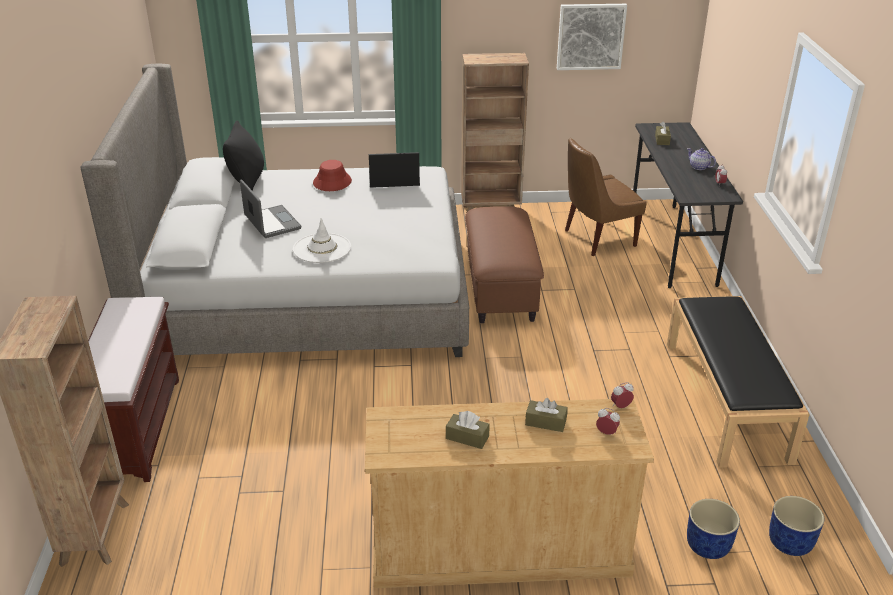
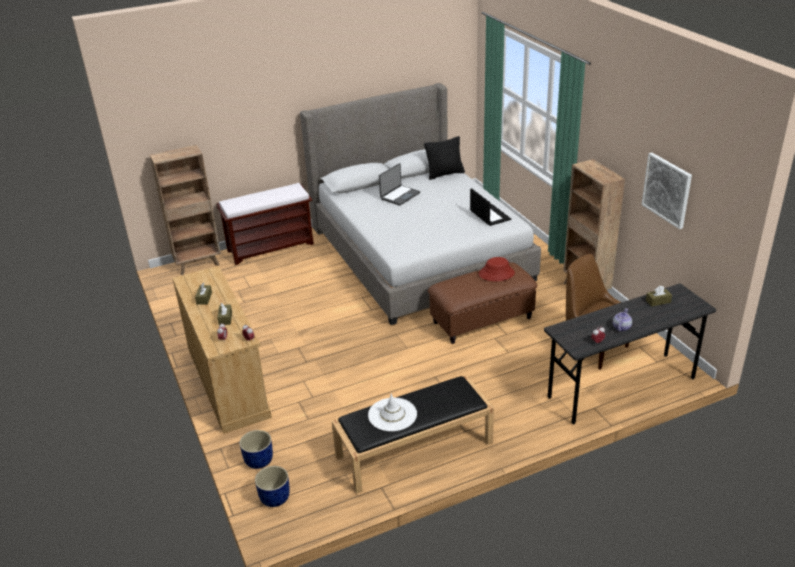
camera: 70 degrees right, 0 degrees up
(322, 248) = (382, 218): white hat -> white hat (392, 415)
(332, 182) = (467, 198): red hat -> red hat (496, 273)

